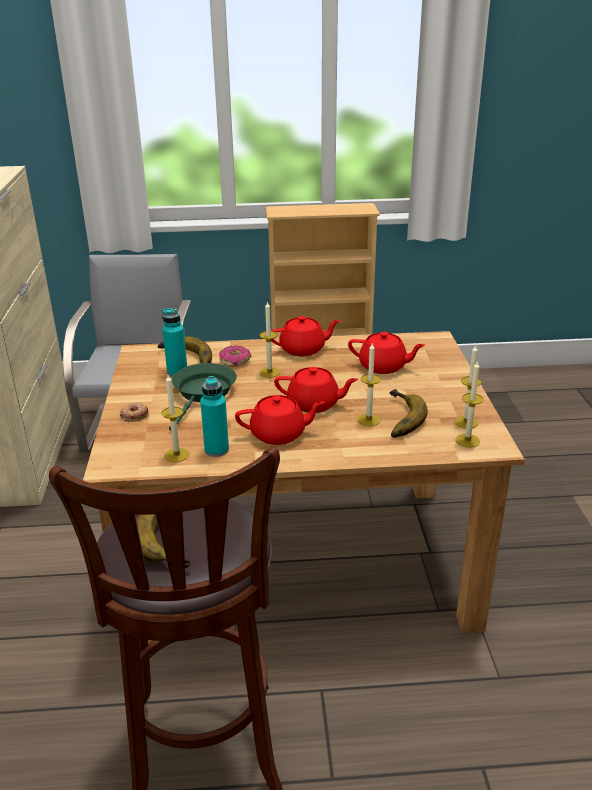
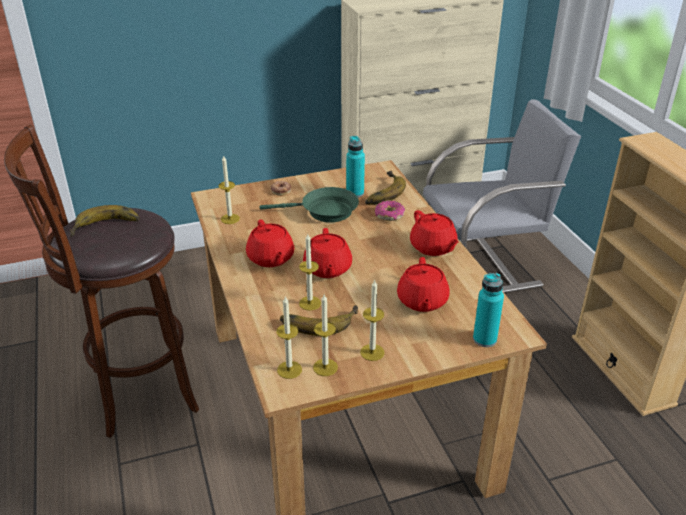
camera: 75 degrees right, 5 degrees up
(216, 450) = (240, 234): turquoise bottle -> turquoise bottle (484, 339)
(269, 372) = (376, 236): candle -> candle (372, 352)

